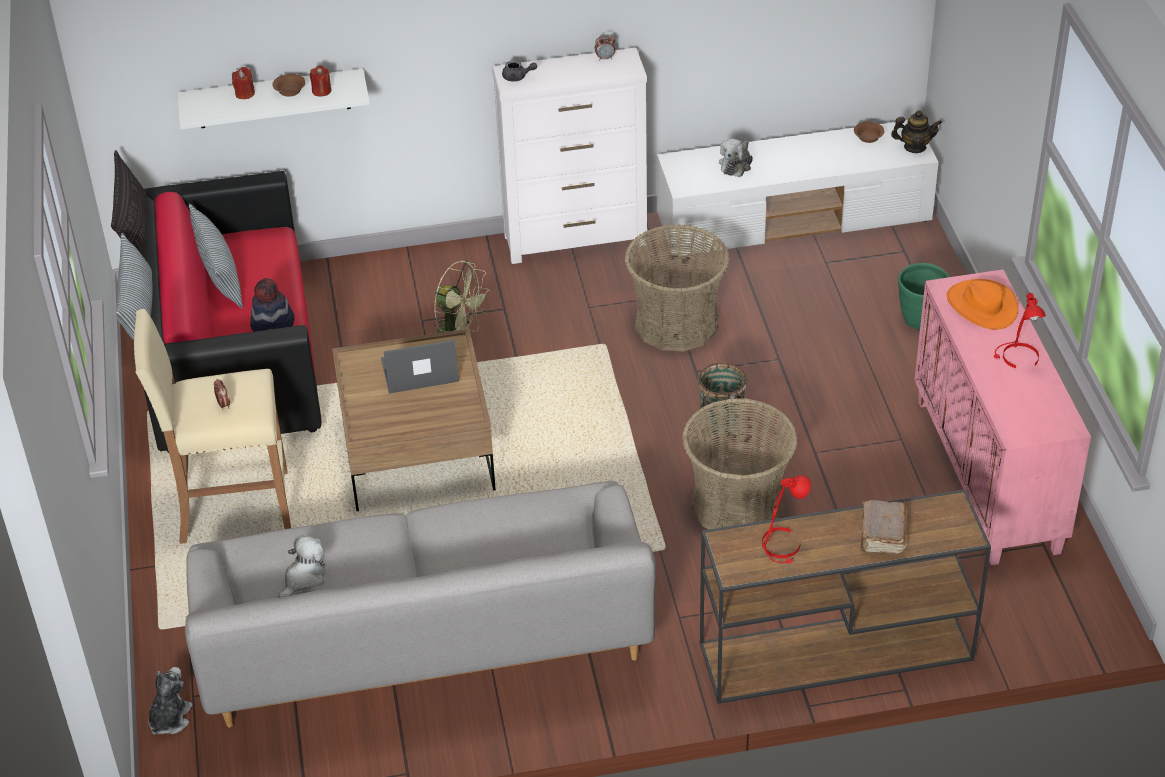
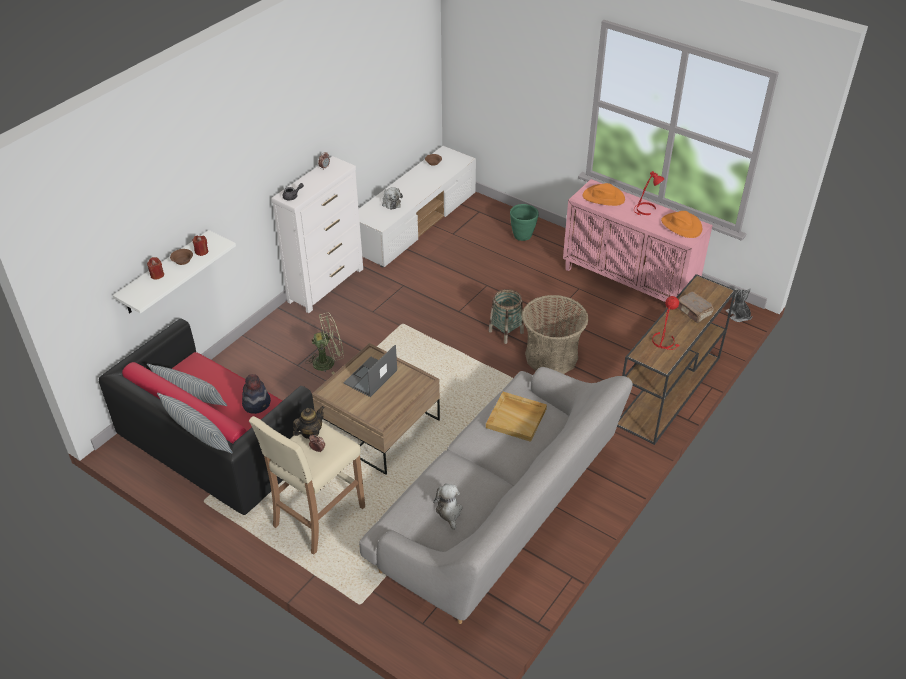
camera: 45 degrees left, 0 degrees up
(135, 230) = (133, 395): pillow -> none
(169, 719) = (425, 644): plush toy -> plush toy (738, 315)
(518, 528) = (517, 418): none -> beige tray
(676, 323) = (423, 295): basket -> none
(914, 147) = (458, 157): teapot -> teapot (310, 432)
(1038, 410) = (681, 226): none -> orange hat

